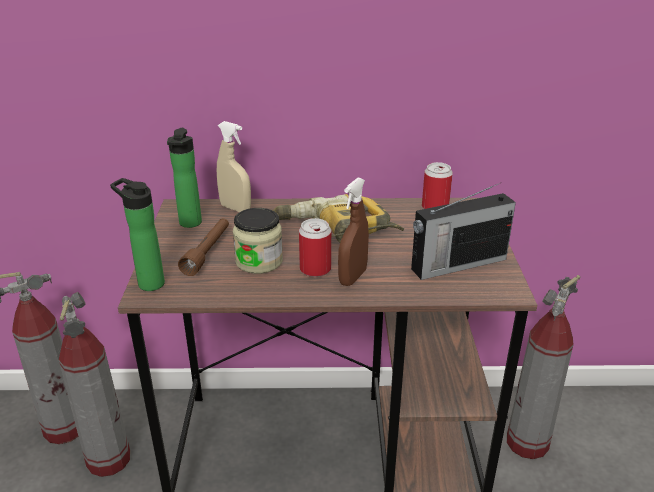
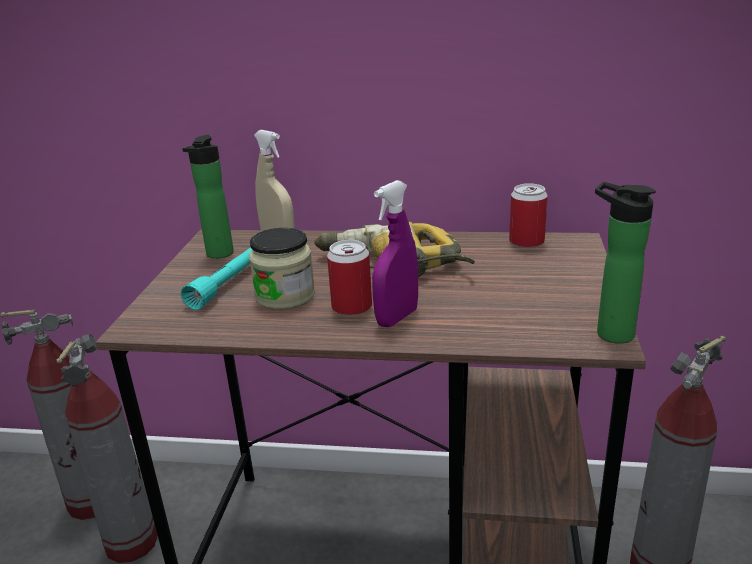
camera: 10 degrees right, 5 degrees down
(148, 283) = (142, 316): bottle -> bottle (609, 333)
(207, 252) = (227, 285): brown flashlight -> turquoise flashlight
(352, 277) = (397, 318): brown spray bottle -> purple spray bottle
(457, 264) = (540, 307): radio -> none

